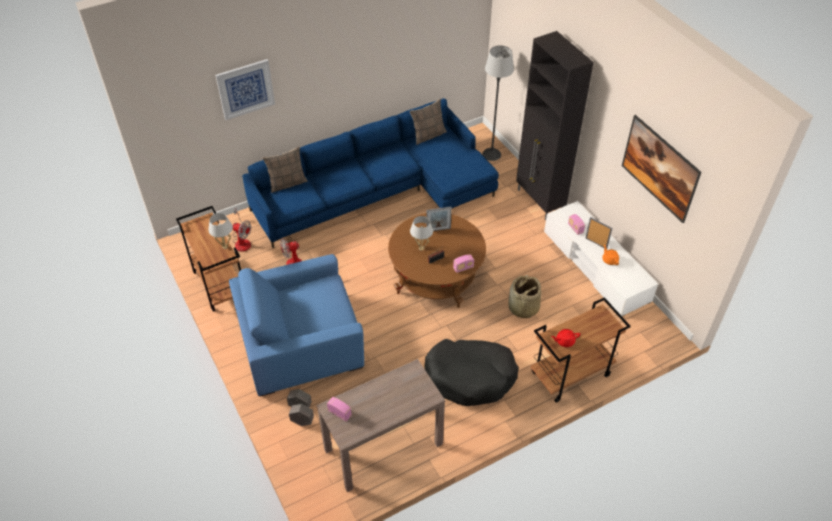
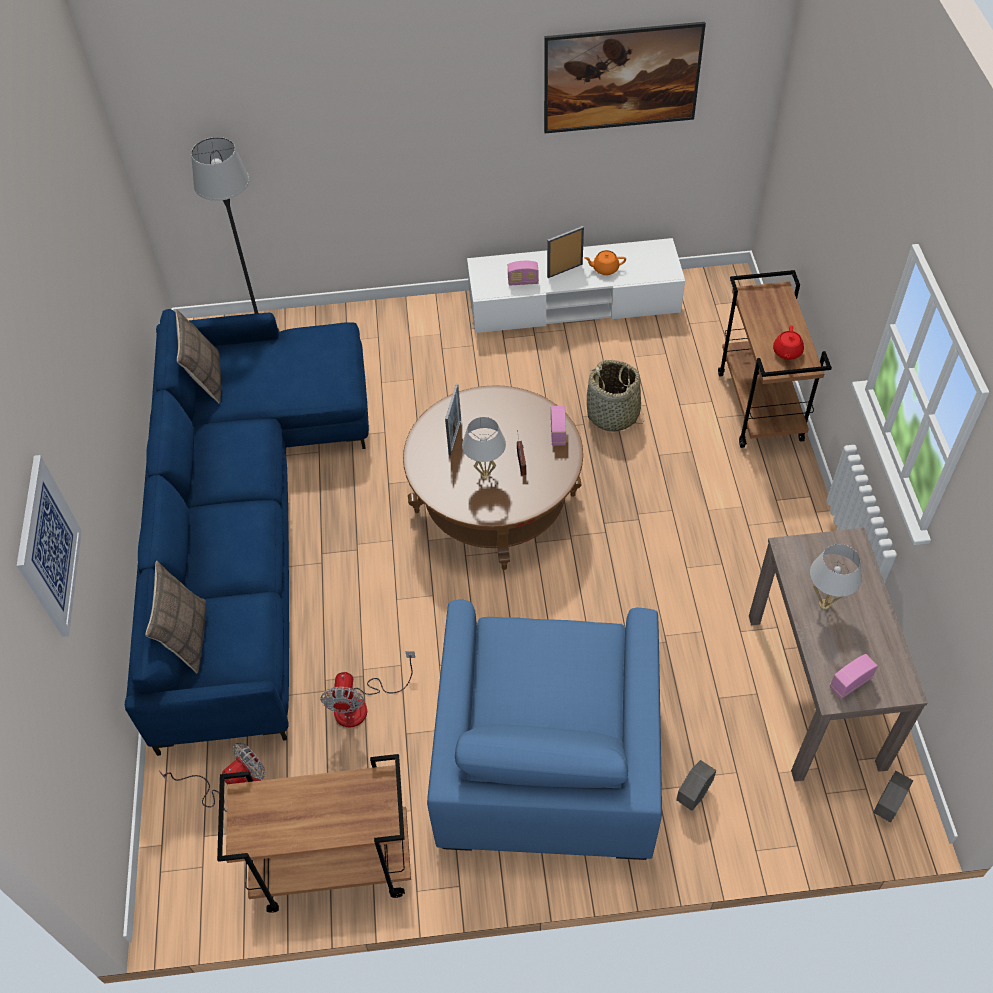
camera: 65 degrees left, 5 degrees up
(225, 246) = (346, 782): white table lamp -> white table lamp (824, 605)
(302, 421) = (726, 800): grey planter -> grey planter (887, 806)
(470, 377) = (719, 527): black dog bed -> none
(540, 202) = (408, 315): black cabinet -> none

